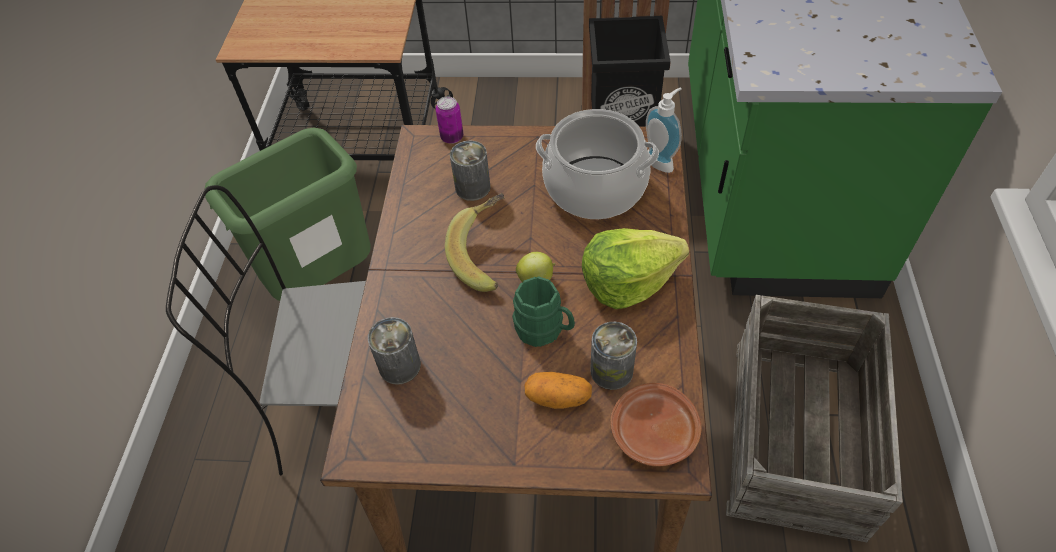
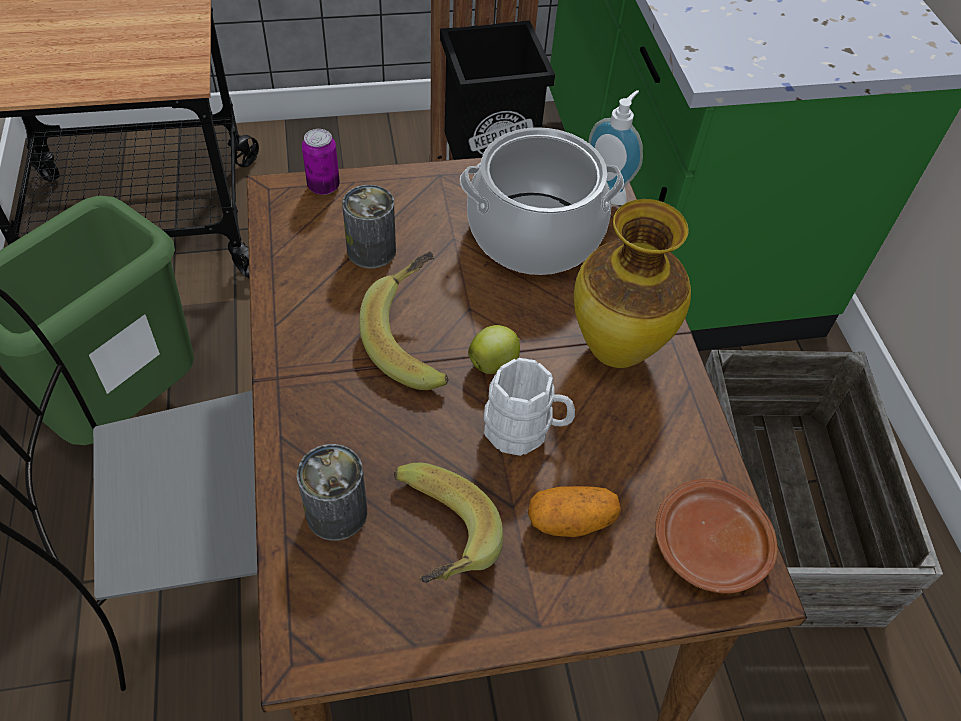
camera: 20 degrees left, 0 degrees up
(458, 395) = (433, 541): none -> banana
(545, 330) = (526, 431): green mug -> white mug
(611, 371) = (629, 472): can -> none
(627, 281) = (614, 350): lettuce -> vase

